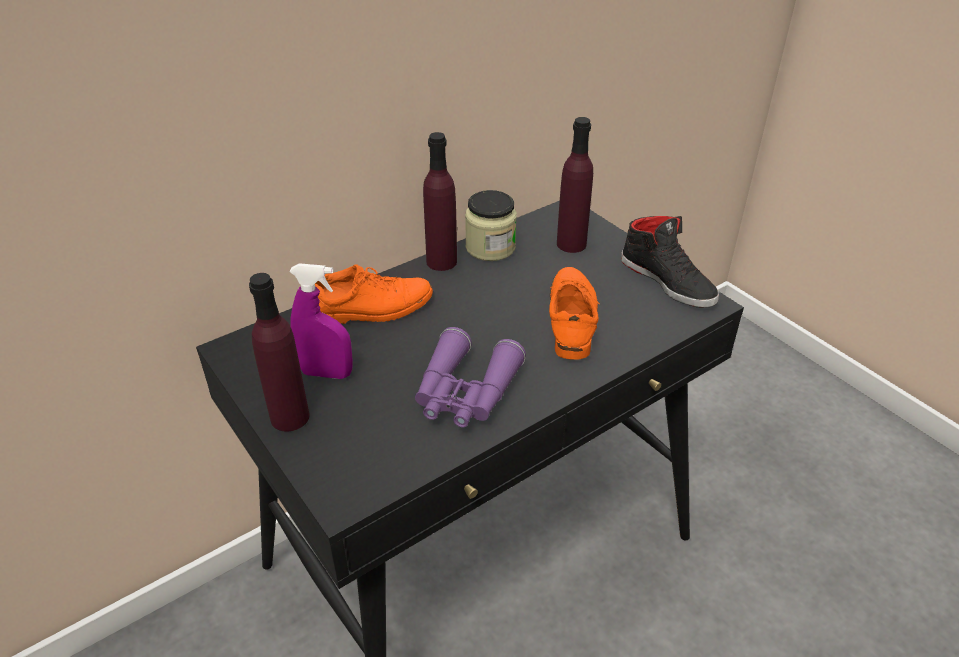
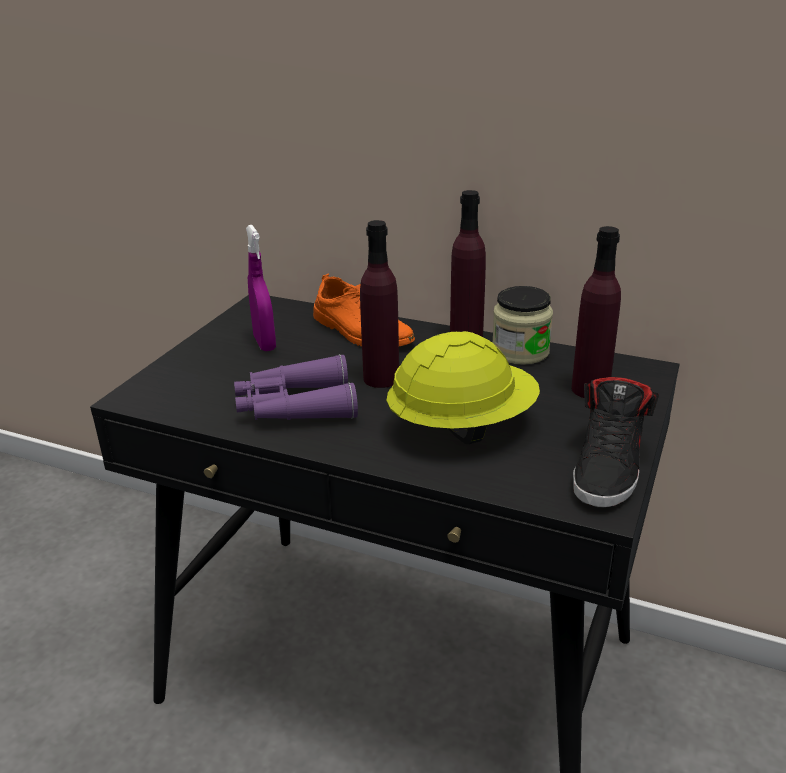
camera: 60 degrees right, 10 degrees down
(290, 417) = (204, 348): purple bottle -> purple bottle (381, 378)
(572, 318) = (462, 426): orange shoe -> yellow hard hat

